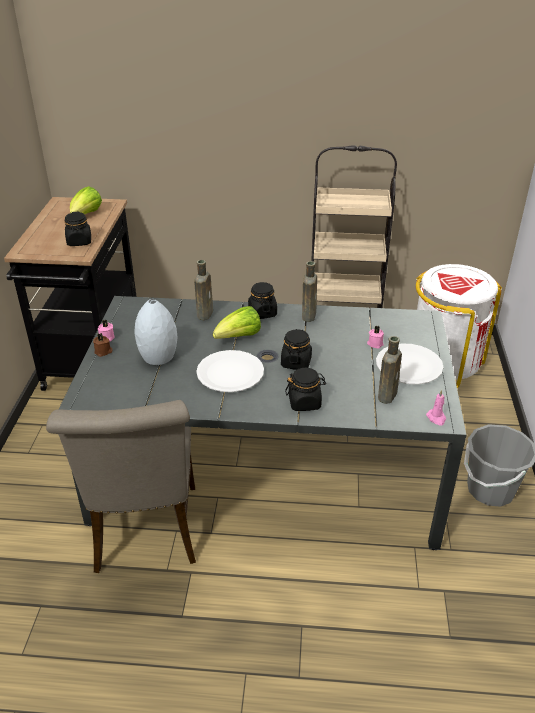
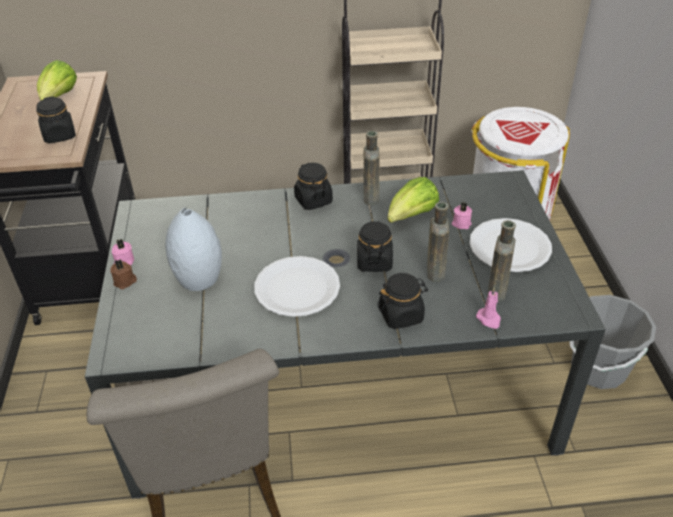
camera: 10 degrees left, 5 degrees up
(205, 313) = (242, 210): brown bottle -> brown bottle (435, 270)
(239, 337) = (294, 237): lettuce -> lettuce (411, 216)
(436, 418) = (564, 312): pink candle -> pink candle (489, 319)

